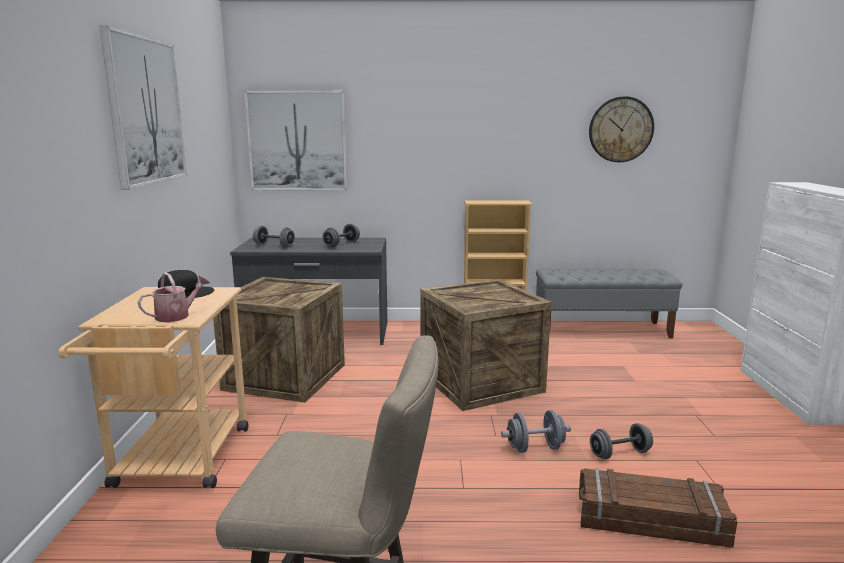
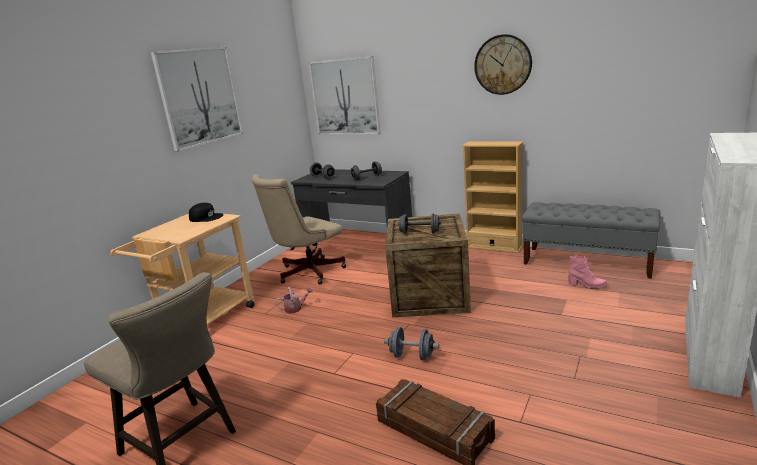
camera: 30 degrees right, 5 degrees up
(177, 316) = (177, 235): watering can -> watering can (295, 308)
(285, 377) = (306, 273): crate -> beige office chair
(620, 129) = (612, 71): wall clock -> wall clock (503, 65)
(620, 454) = (471, 374): grey dumbbell -> grey dumbbell (419, 232)
(626, 351) = (587, 285): none -> pink boot

